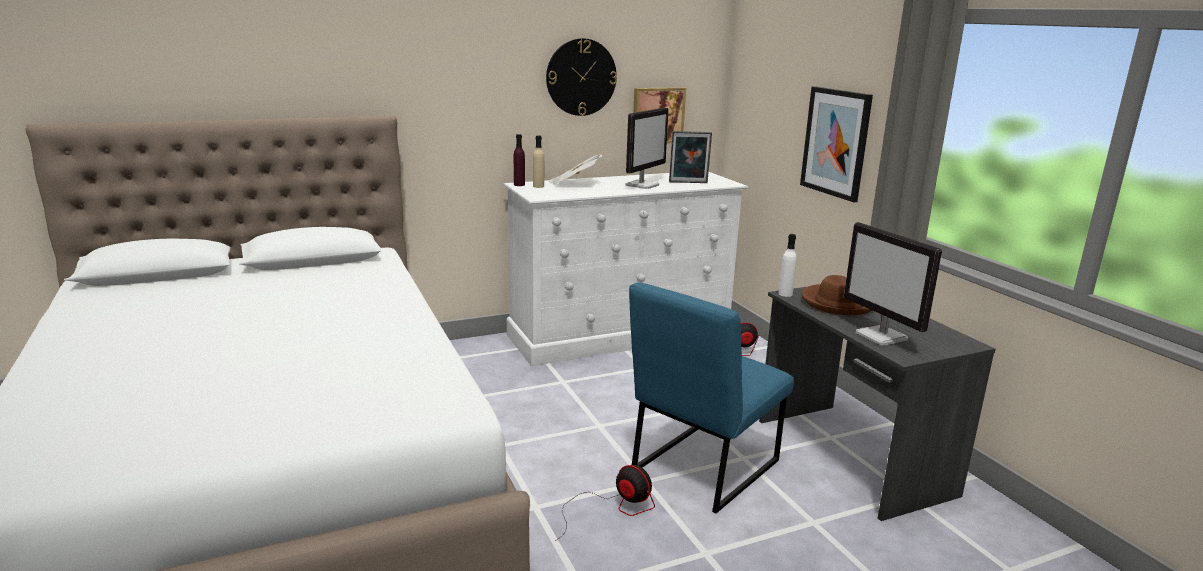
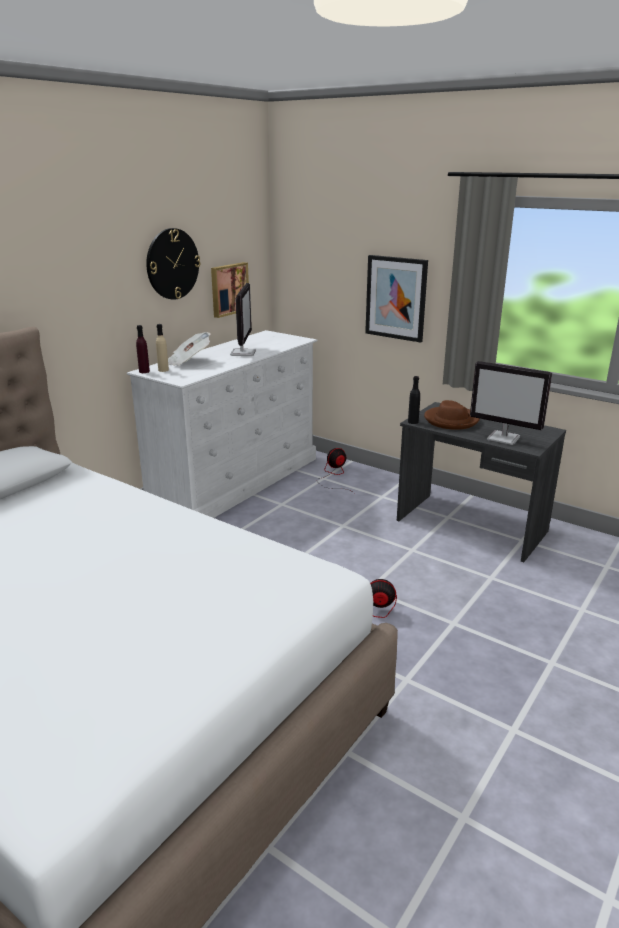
camera: 30 degrees left, 5 degrees up
(688, 183) = (272, 344): picture frame -> none
(702, 467) = (394, 566): blue chair -> none
(785, 294) = (413, 422): white bottle -> black bottle

